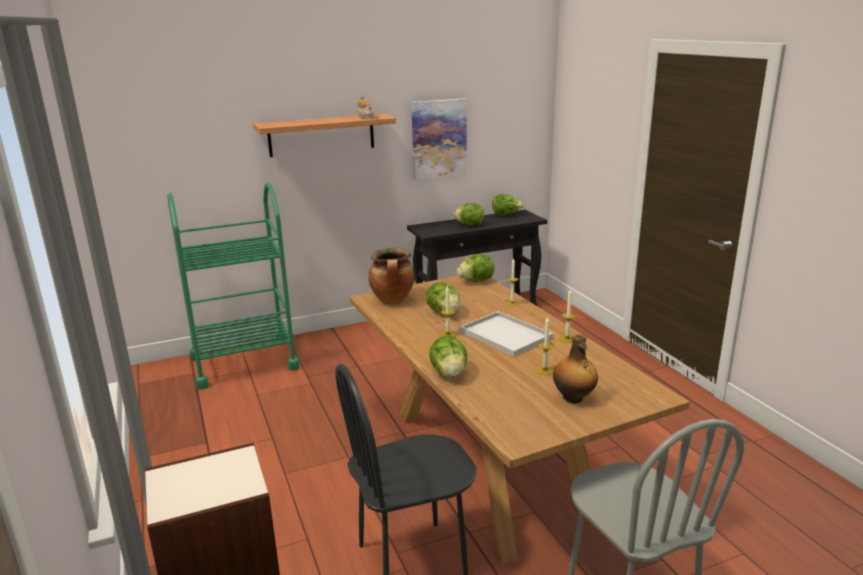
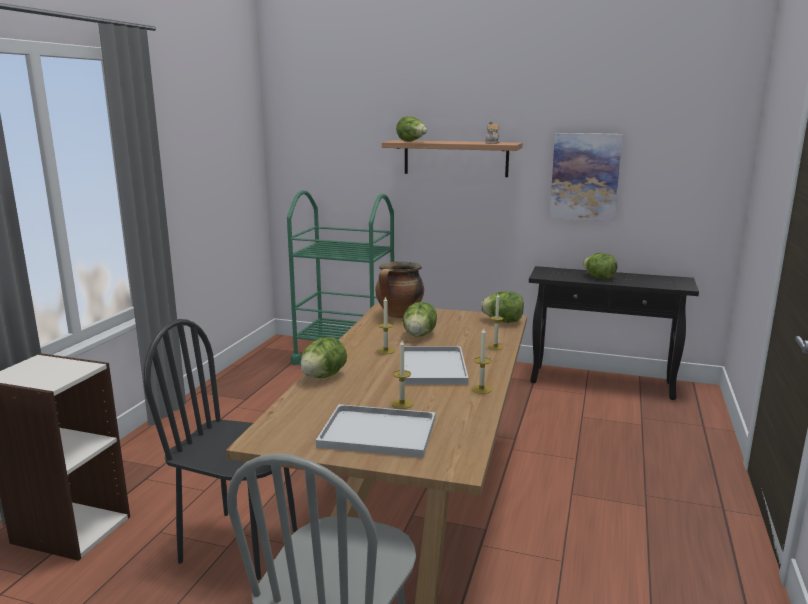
camera: 40 degrees right, 5 degrees down
(506, 215) = (659, 278): lettuce -> lettuce (412, 141)
(573, 398) = (375, 433): bottle -> white tray

